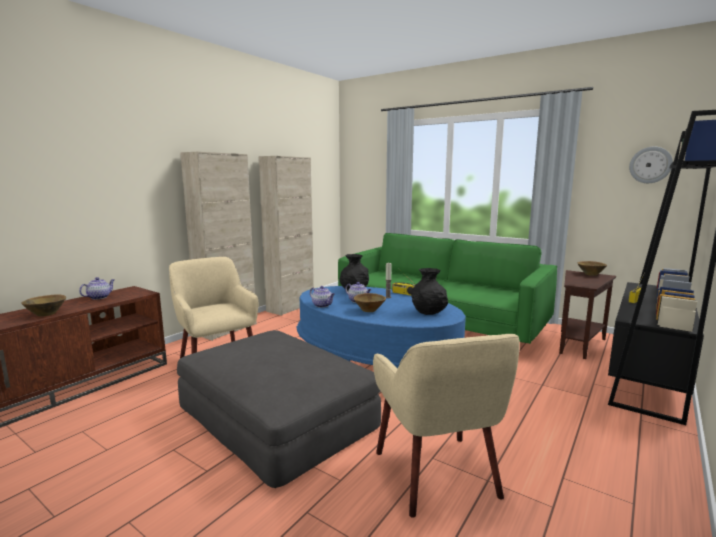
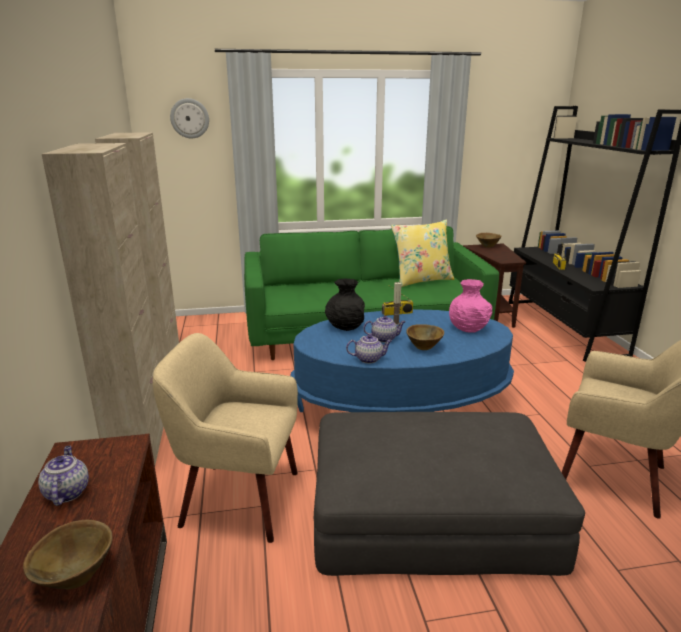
camera: 45 degrees left, 10 degrees up
(429, 312) = (469, 328): black vase -> pink vase
(494, 289) = (421, 280): none -> yellow pillow
(650, 165) = (519, 135): wall clock -> wall clock (189, 118)

